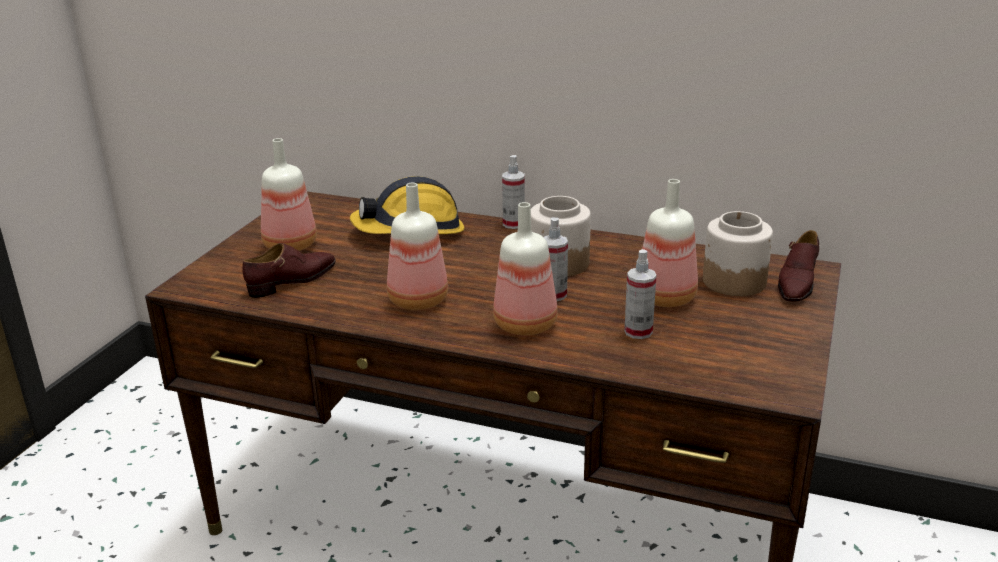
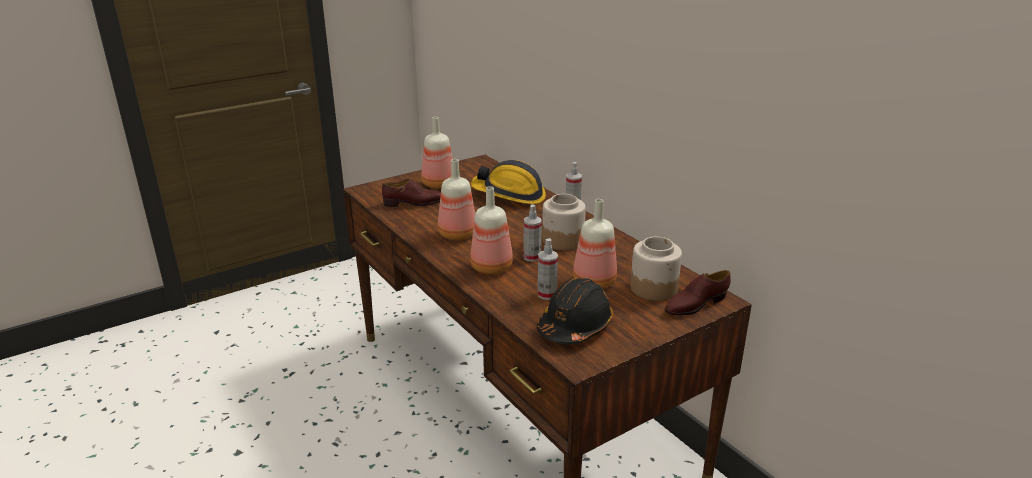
camera: 35 degrees right, 0 degrees up
(723, 355) = (575, 326): none -> black hard hat

